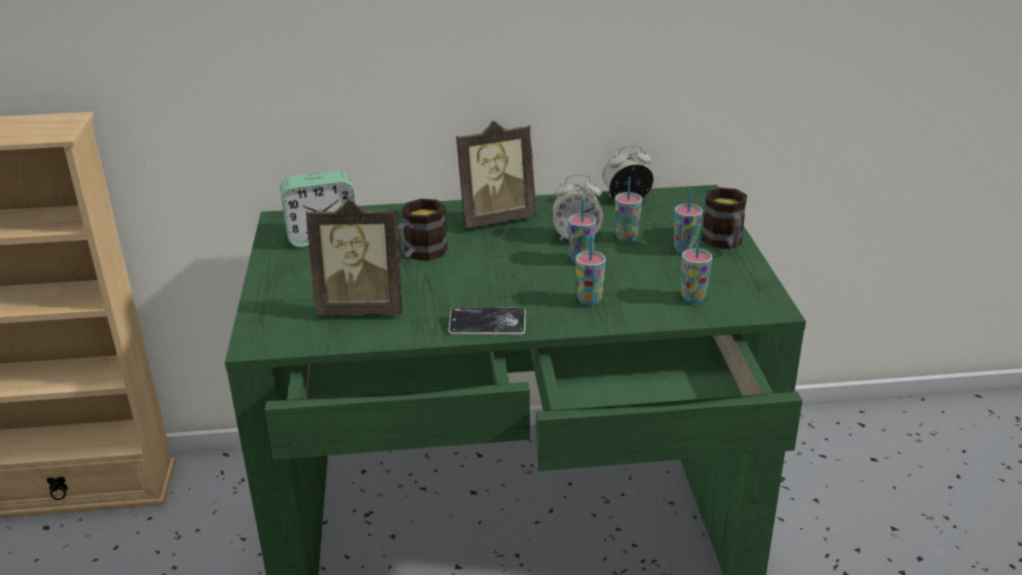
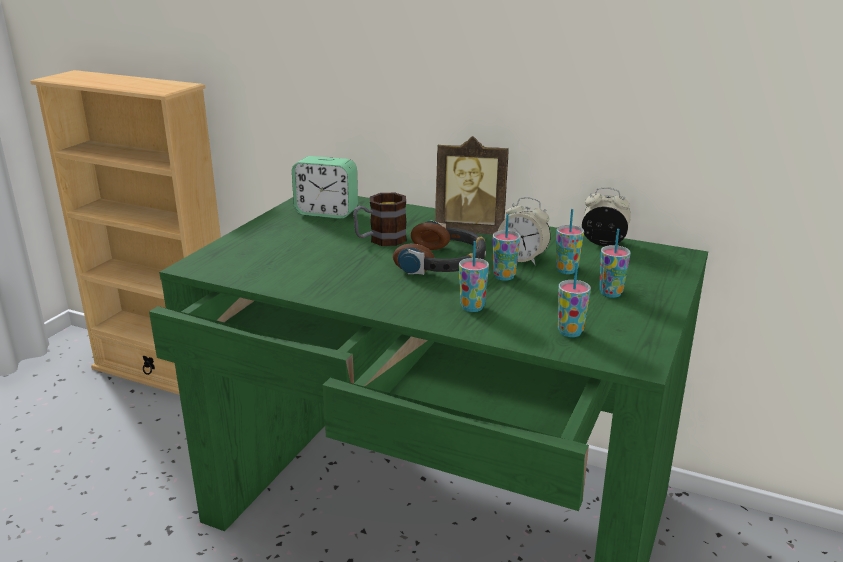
camera: 30 degrees right, 5 degrees down
(362, 308) = (291, 263): picture frame -> none
(487, 325) = (365, 301): phone -> none
(509, 261) = (443, 262): none -> headphones
(725, 243) = (657, 298): mug -> none

